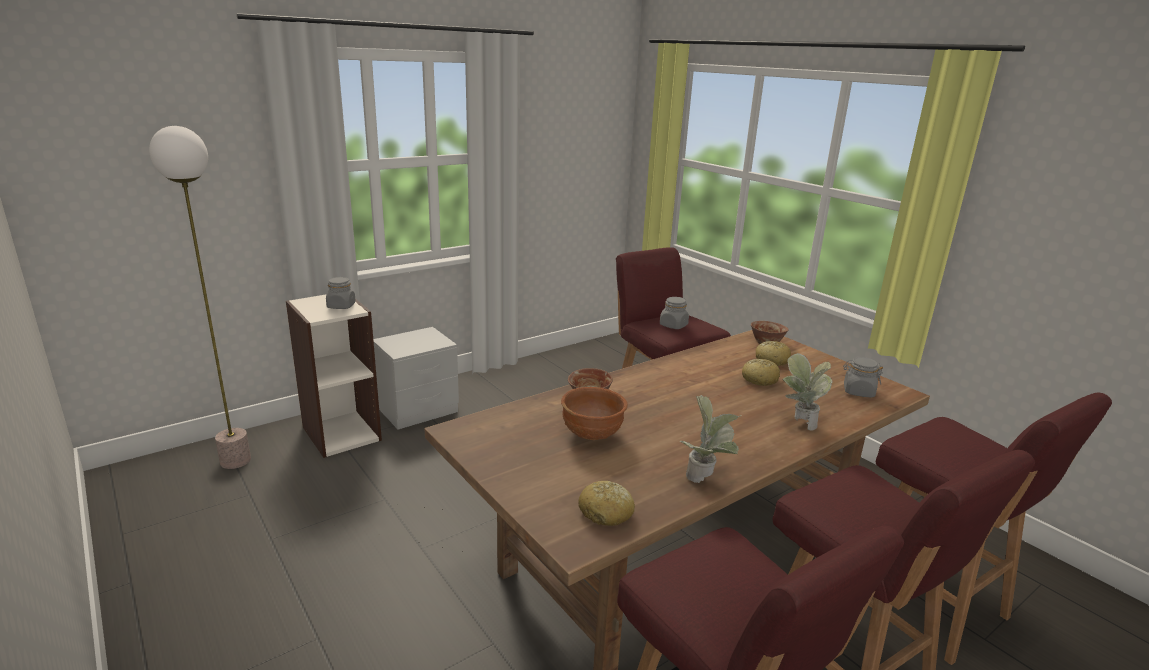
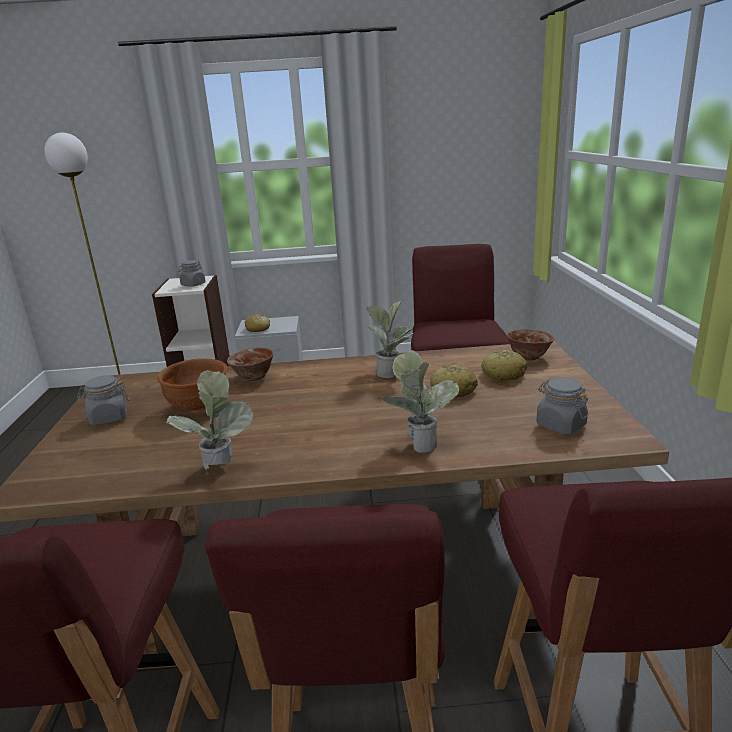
camera: 35 degrees right, 0 degrees up
(606, 512) = (91, 472): bread -> bread (258, 329)
(673, 325) = (449, 328): grey jar -> grey jar (109, 418)
(693, 372) = (391, 371): none -> potted plant

